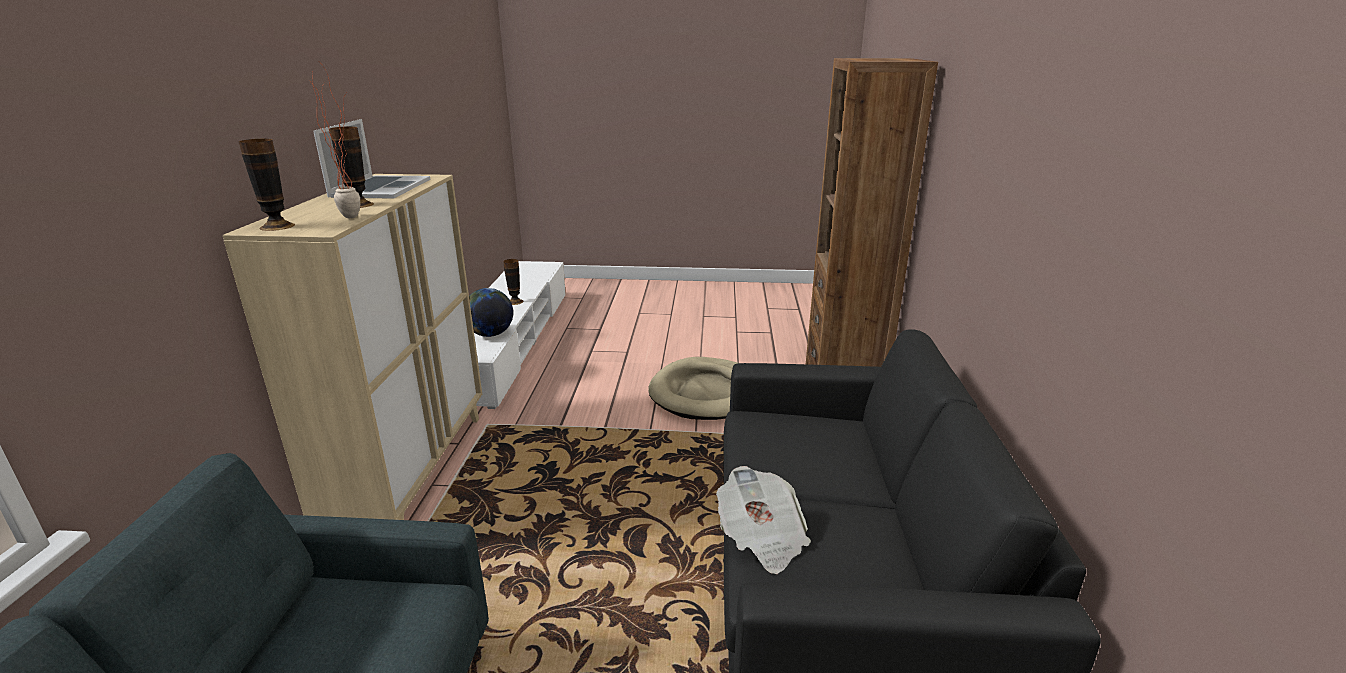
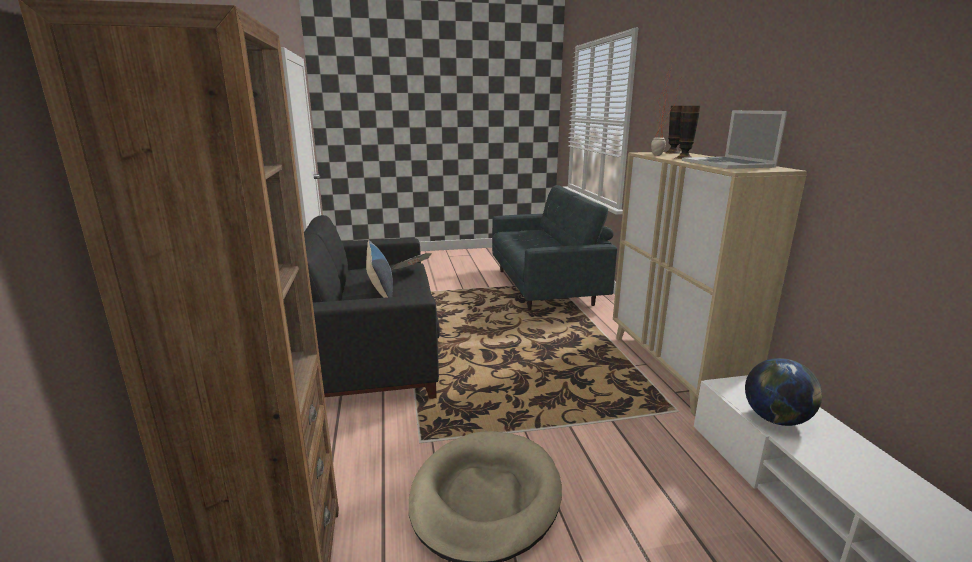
camera: 165 degrees right, 5 degrees down
(515, 301) = (890, 509): vase -> none
(819, 484) = (380, 290): none -> pillow

